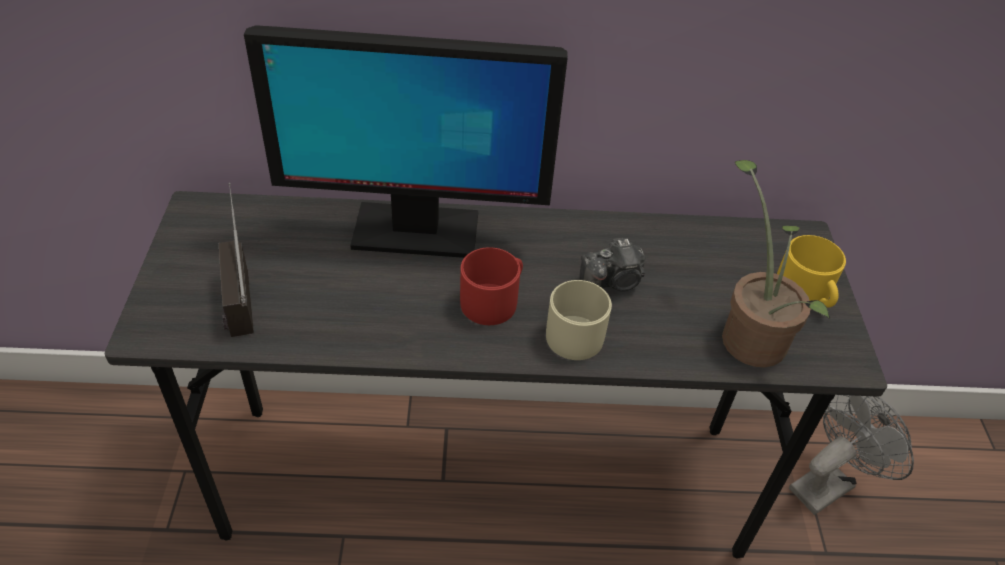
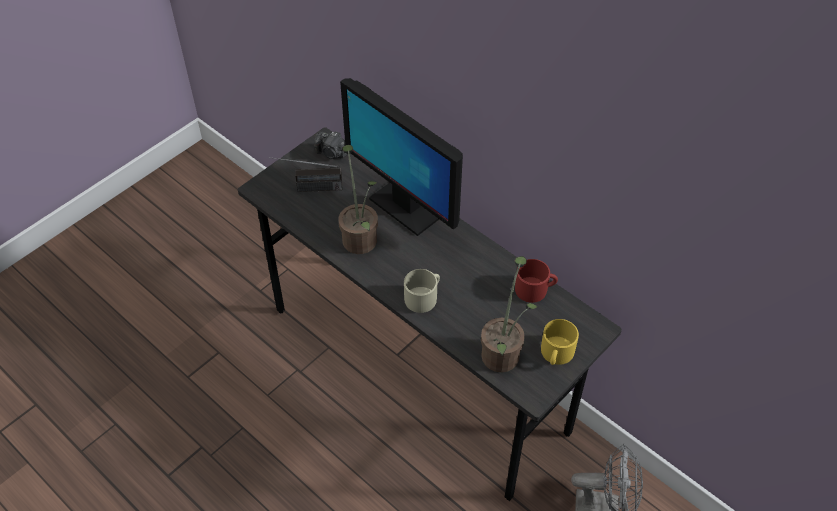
camera: 45 degrees right, 5 degrees up
(235, 286) = (307, 188): radio -> radio turned 120 degrees counterclockwise
(392, 305) = (360, 236): none -> potted plant
(494, 300) = (405, 261): red mug -> red mug (535, 289)
(613, 281) = (468, 287): camera -> camera (332, 153)

